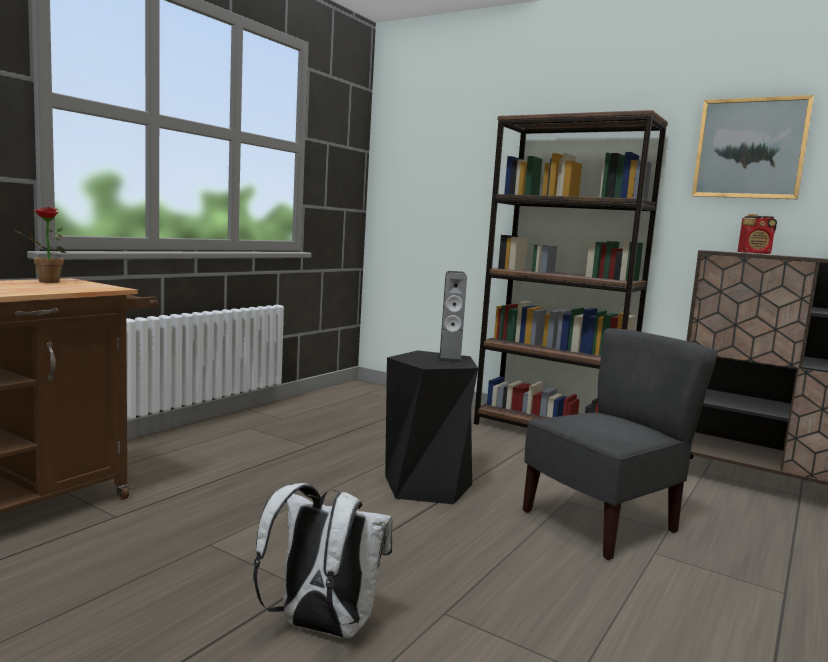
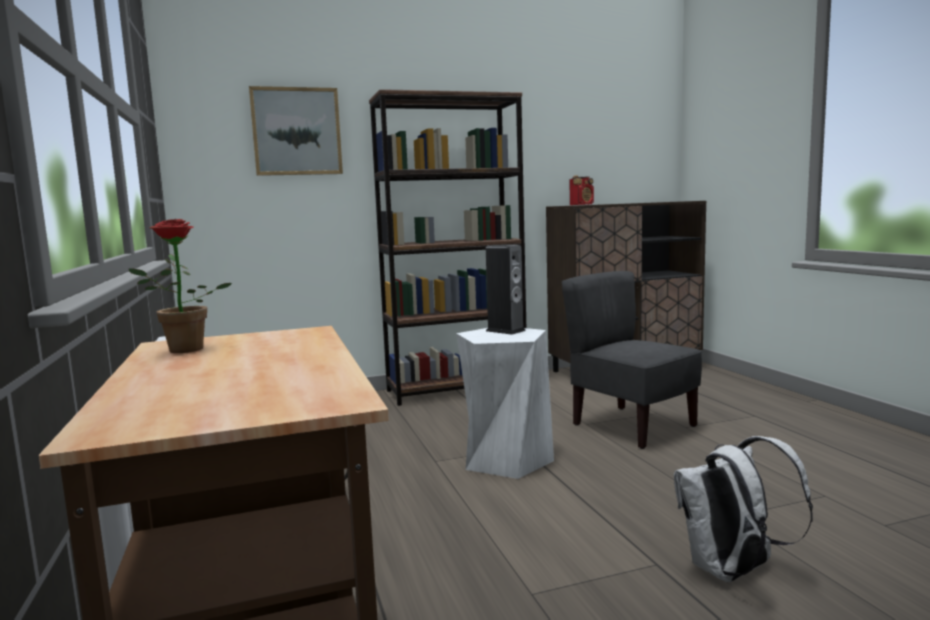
camera: 50 degrees left, 0 degrees up
(427, 485) = (506, 459): black stool -> white stool
(601, 523) = (632, 426): grey chair -> grey chair turned 45 degrees counterclockwise
(750, 149) = (558, 126): picture -> picture (296, 132)

